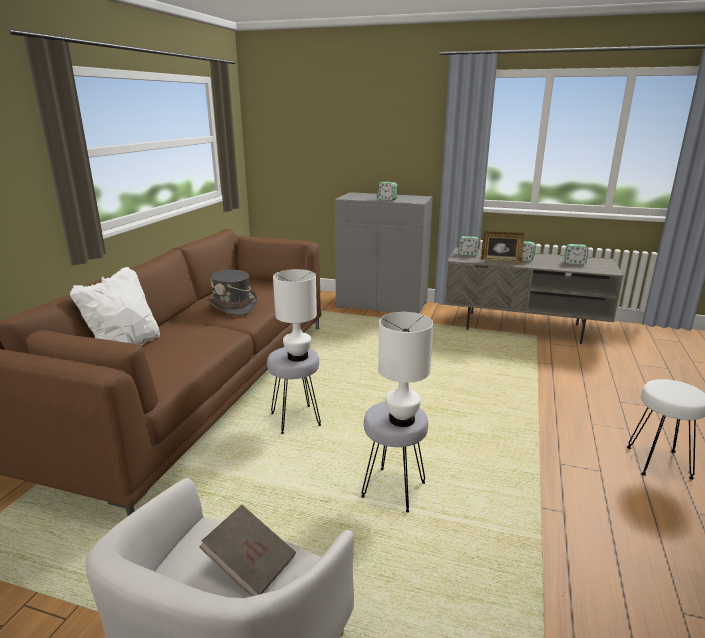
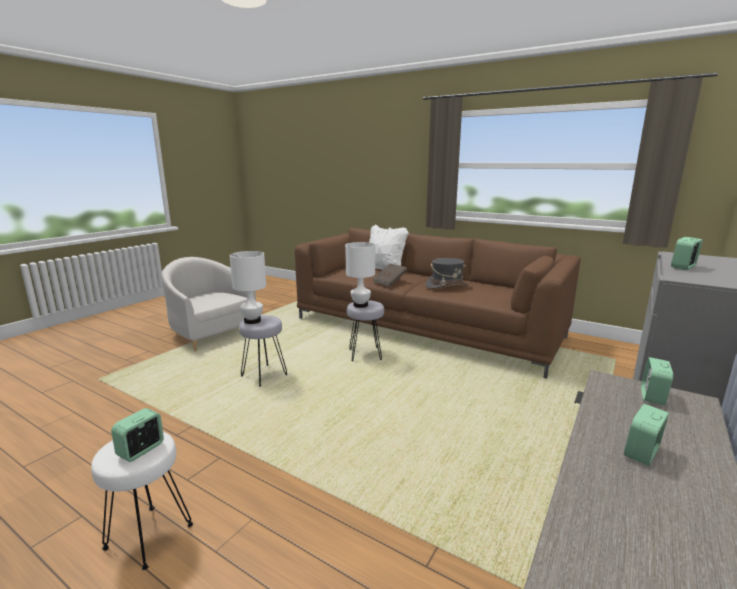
camera: 105 degrees right, 5 degrees down
(250, 564) = (212, 302): brown book -> brown book (390, 282)
(501, 261) = (610, 419): picture frame -> none
(574, 263) = (646, 539): alarm clock -> alarm clock (141, 450)

